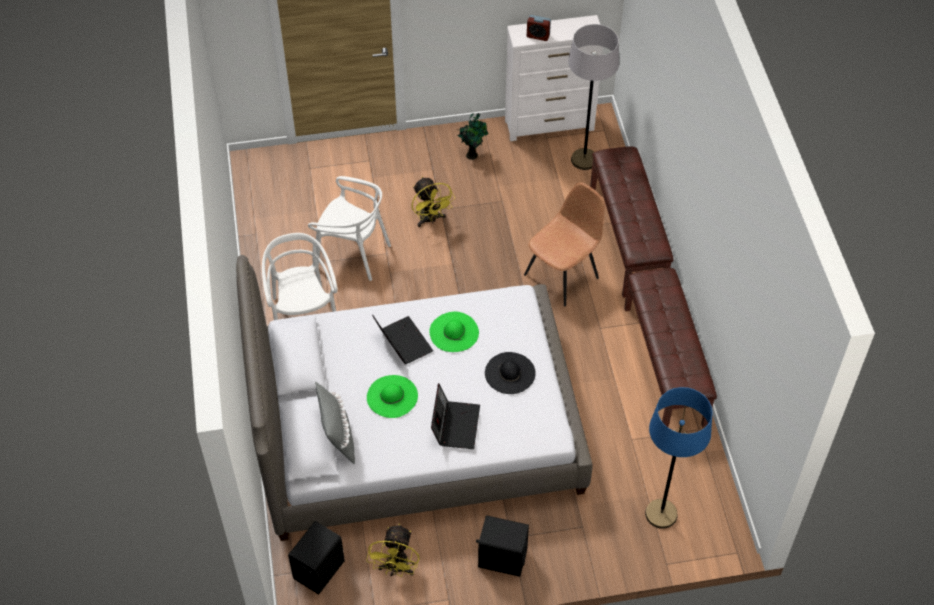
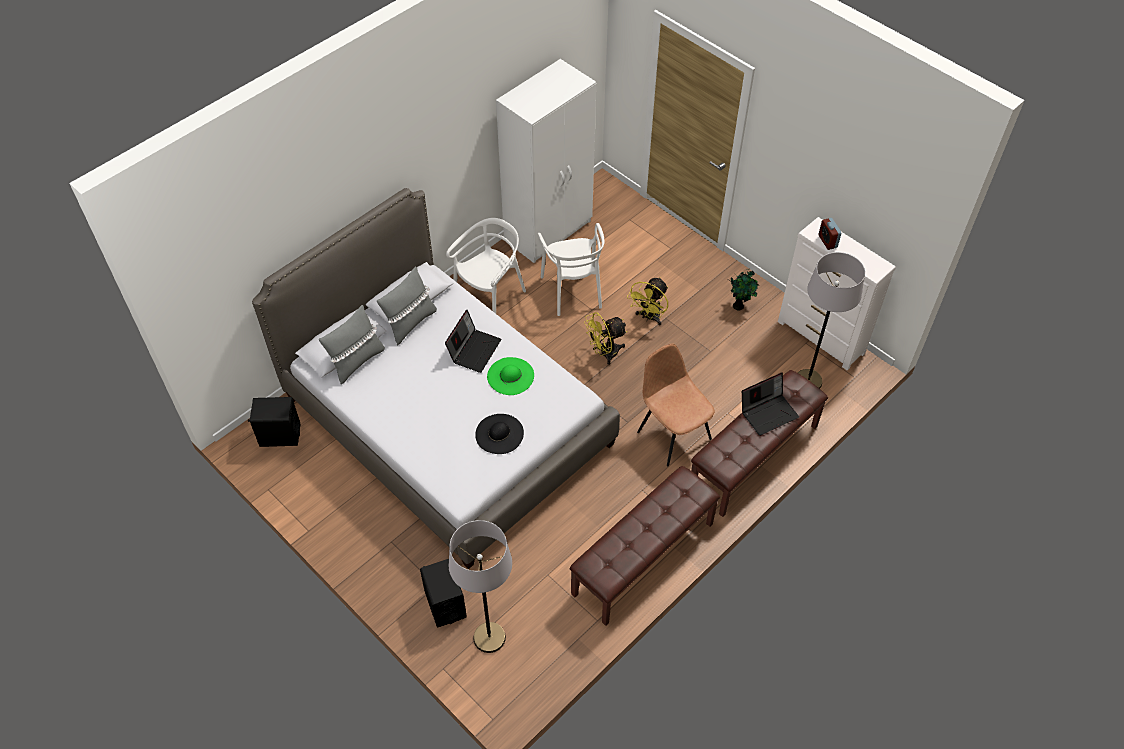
camera: 55 degrees right, 0 degrees up
(267, 231) = (549, 231): none -> white wardrobe
(328, 374) = (410, 323): none -> grey pillow
(392, 396) = (418, 372): green hat -> none
(396, 569) = (312, 482): yellow fan -> yellow fan (604, 353)
(455, 424) = (422, 425): laptop -> laptop (768, 412)
(502, 558) = (368, 546): black speaker -> black speaker (445, 604)
(563, 275) = (673, 434): brown chair -> brown chair turned 135 degrees counterclockwise
(661, 514) = (489, 638): blue floor lamp -> grey floor lamp

